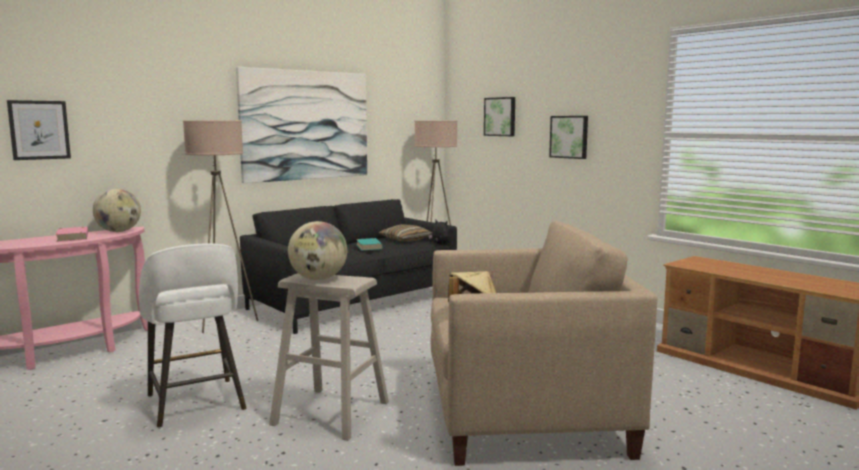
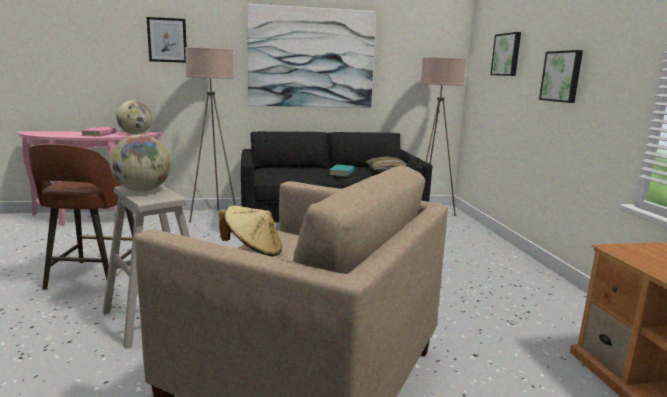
camera: 30 degrees right, 5 degrees up
(39, 130) = (89, 52): picture -> picture (167, 40)
(196, 404) = (93, 277): white stool -> brown stool

